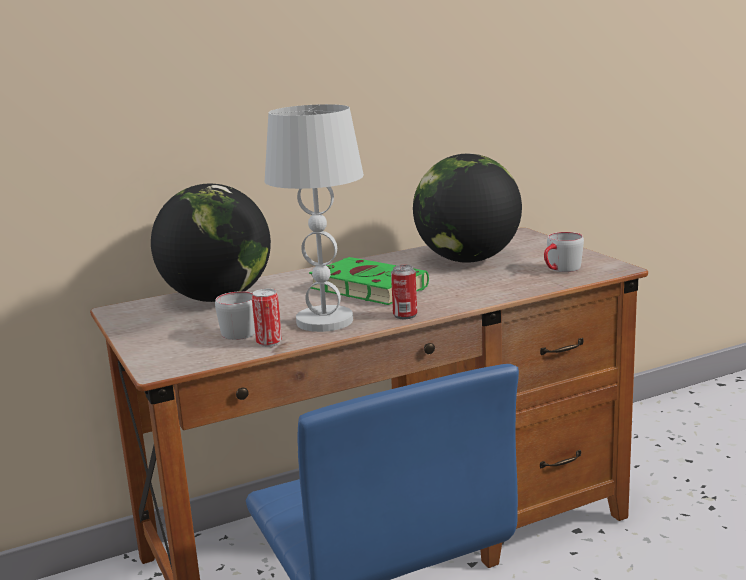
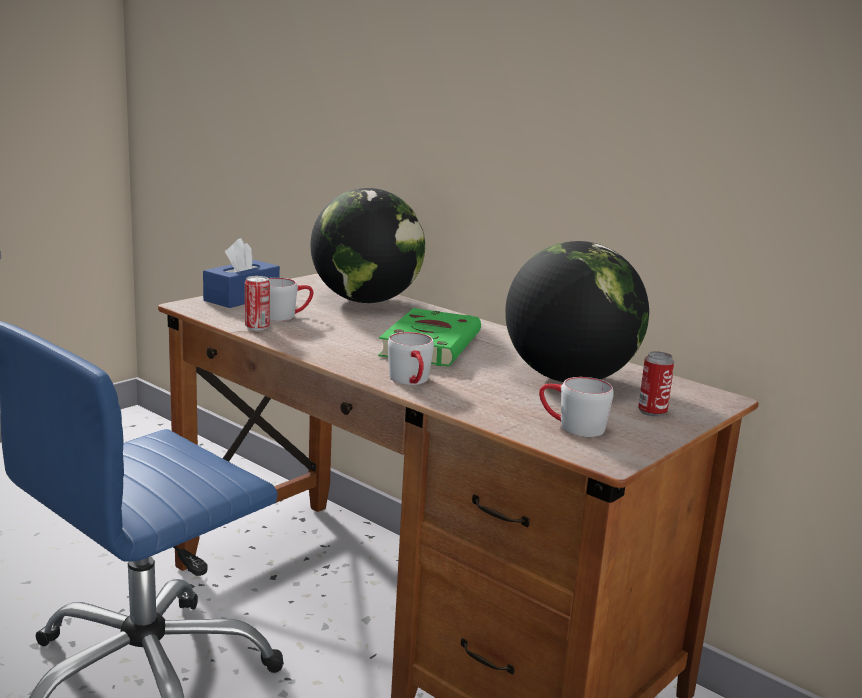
camera: 65 degrees right, 0 degrees up
(156, 345) = (242, 297): none -> blue tissue box
(325, 321) = (321, 339): white table lamp -> none
(405, 315) = (351, 365): can -> can (652, 411)
(455, 300) = (412, 381): none -> grey mug

